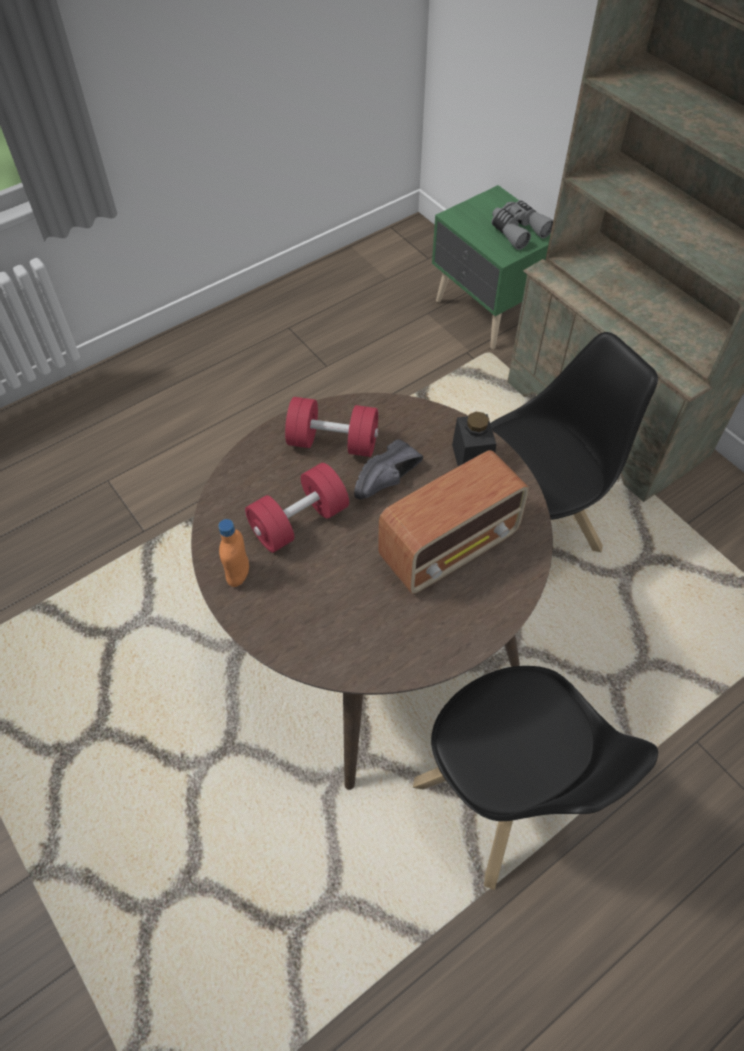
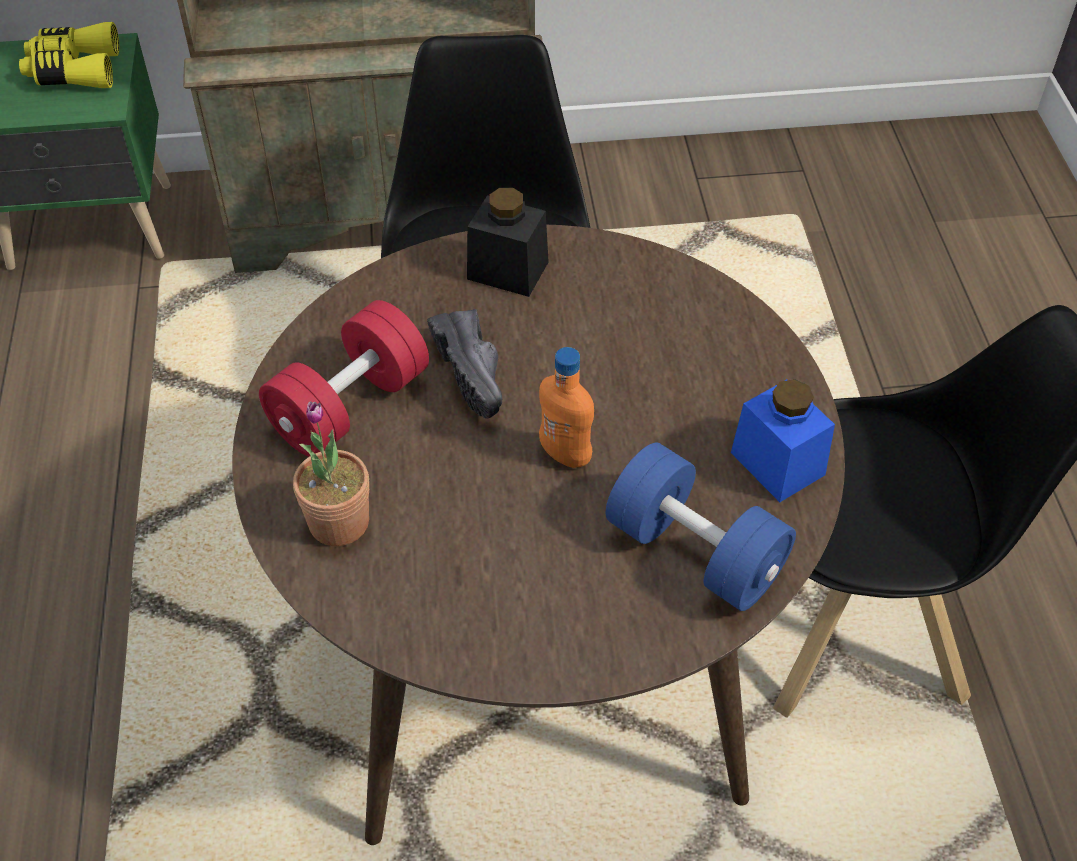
camera: 60 degrees left, 5 degrees down
(238, 575) = (512, 635): orange bottle -> orange bottle (565, 454)
(261, 475) = (339, 522): none -> potted plant
(299, 522) = (468, 513): red dumbbell -> none
(336, 630) = (695, 552): none -> blue dumbbell
(423, 644) = (777, 463): none -> blue jar
(450, 547) = (638, 361): radio -> none
(517, 230) = (73, 70): grey binoculars -> yellow binoculars

